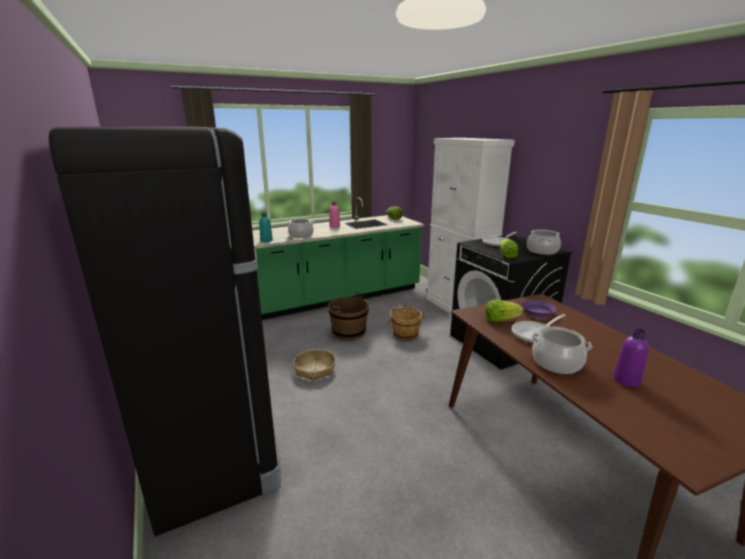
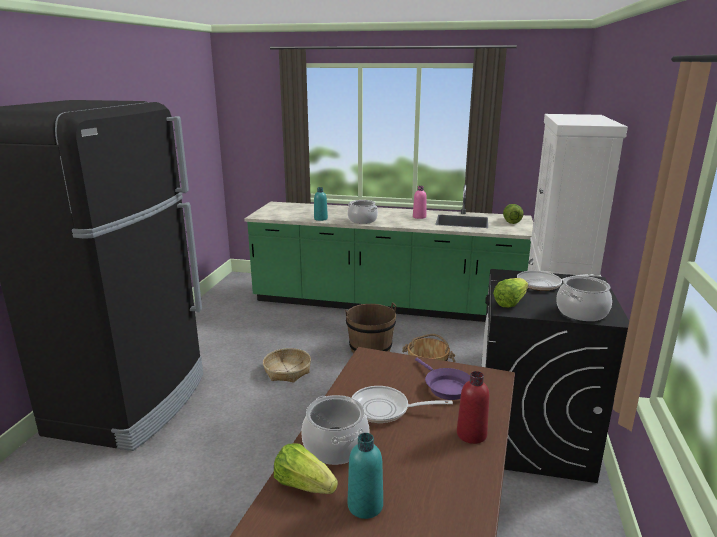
camera: 40 degrees right, 0 degrees up
(500, 320) = (384, 378): lettuce -> lettuce (304, 485)
(588, 327) = (471, 434): none -> red bottle
(626, 380) = (365, 505): purple bottle -> turquoise bottle

